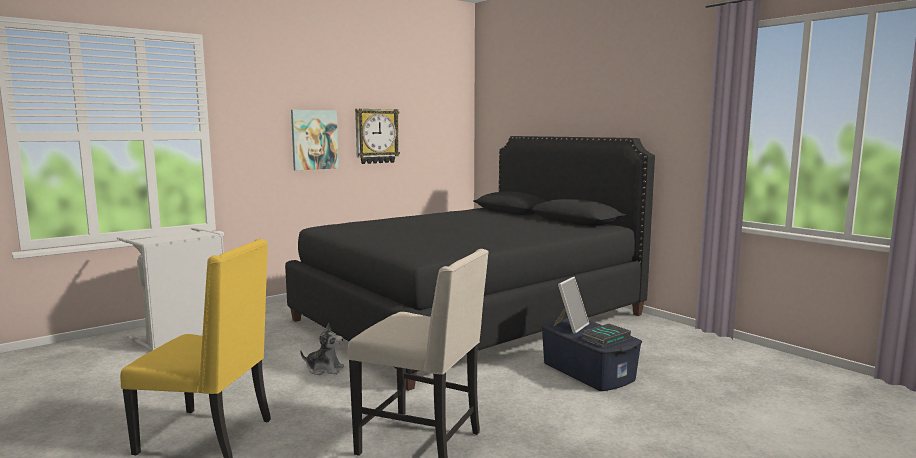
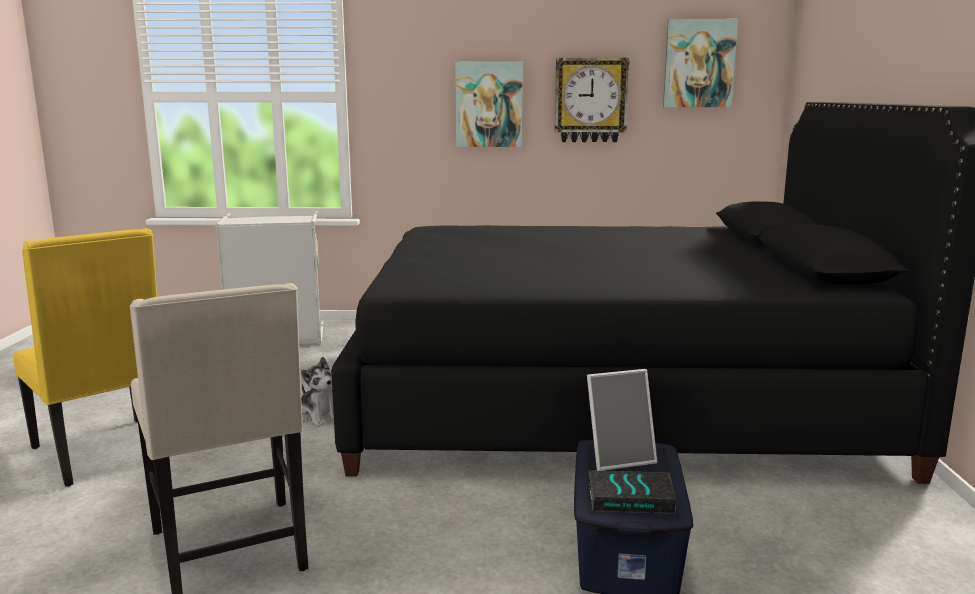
camera: 40 degrees right, 5 degrees up
(432, 113) = (699, 63): none -> picture

